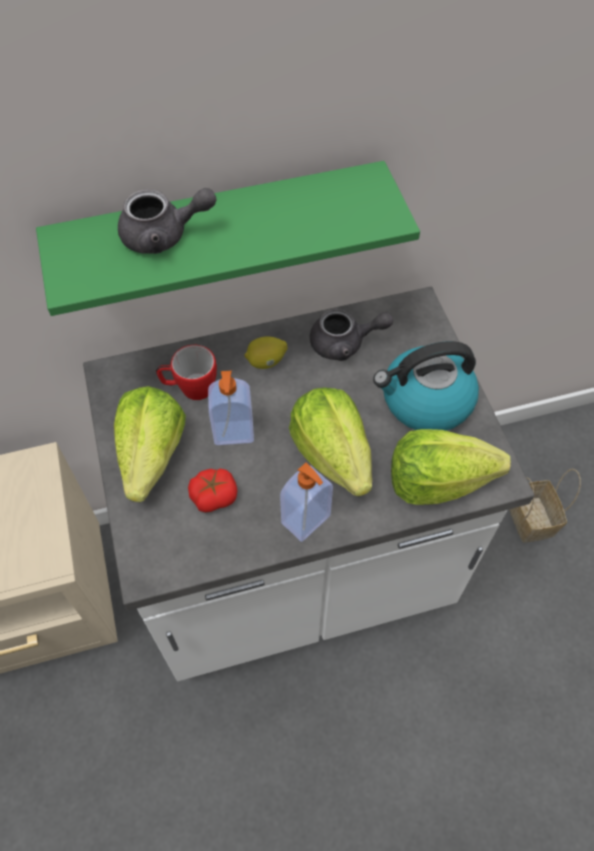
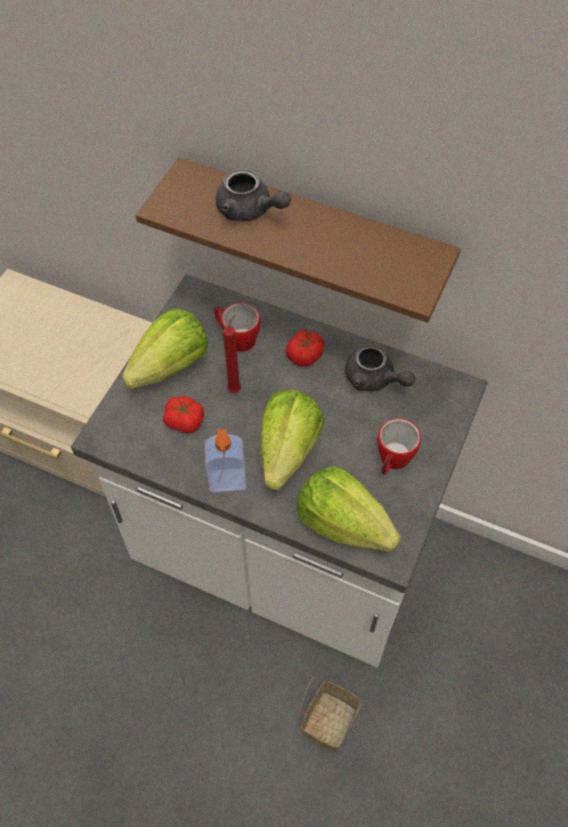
camera: 40 degrees right, 0 degrees up
(220, 236) = (312, 236): green shelf -> brown shelf
(234, 434) = (235, 389): soap dispenser -> red candle
(266, 362) = (305, 354): lemon -> tomato
(425, 401) = (392, 462): kettle -> mug
(529, 518) = (510, 658): basket -> basket (329, 720)

